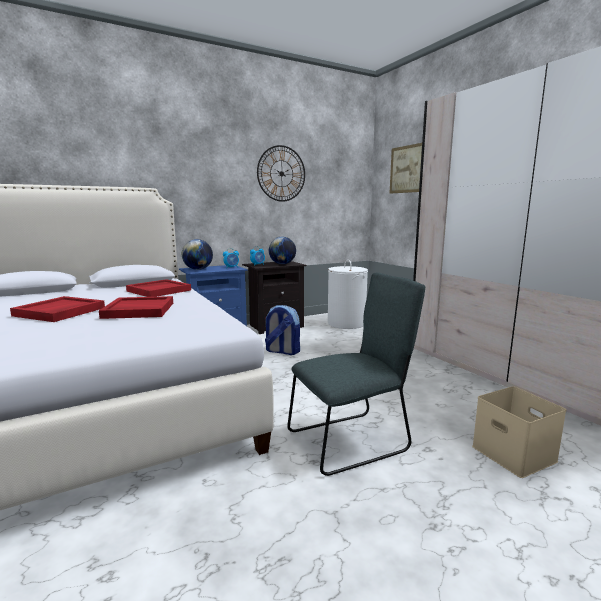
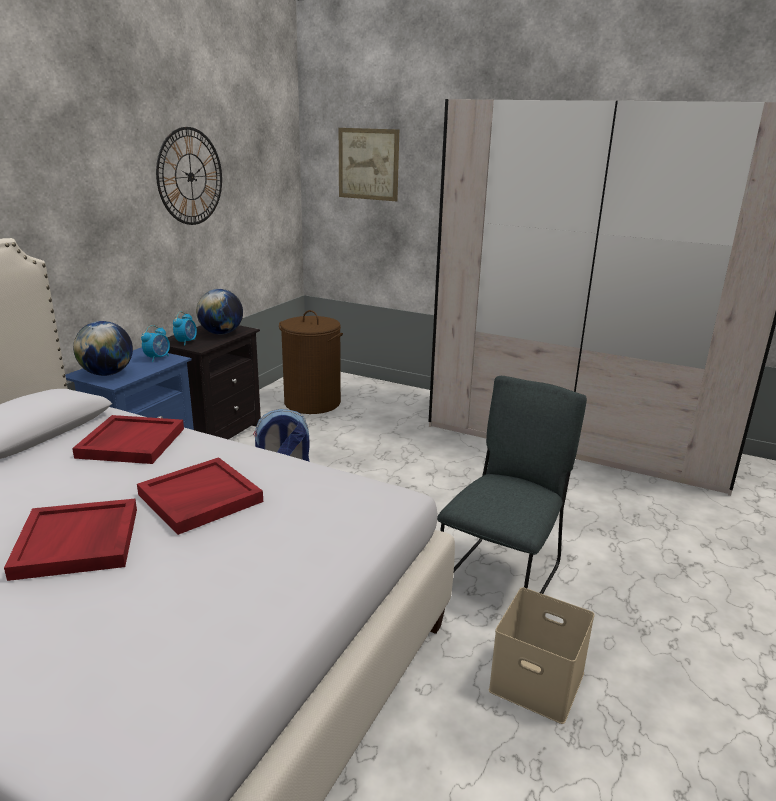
camera: 35 degrees left, 10 degrees up
(346, 323) = (312, 403): white laundry basket -> brown laundry basket
(515, 454) = (634, 534): beige storage box -> beige storage box (539, 681)

